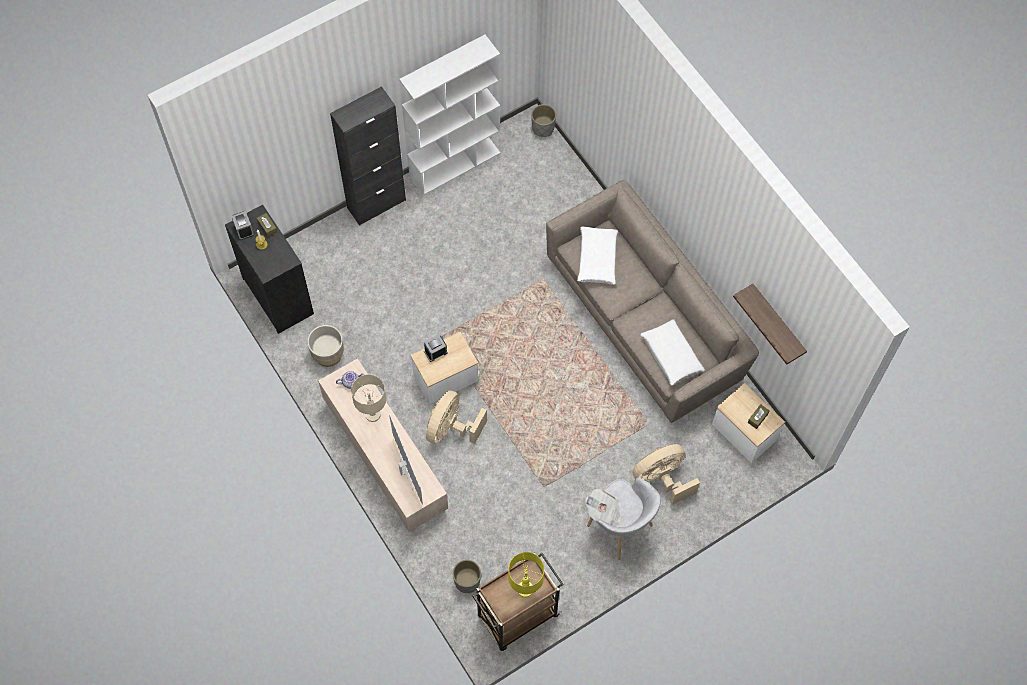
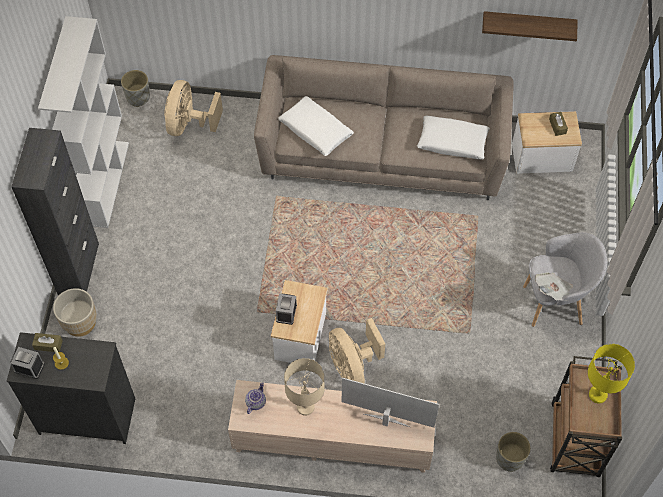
camera: 50 degrees left, 5 degrees down
(328, 354) = (187, 415): beige planter -> beige planter (80, 322)
(661, 478) = (534, 242): beige fan -> beige fan (189, 124)

